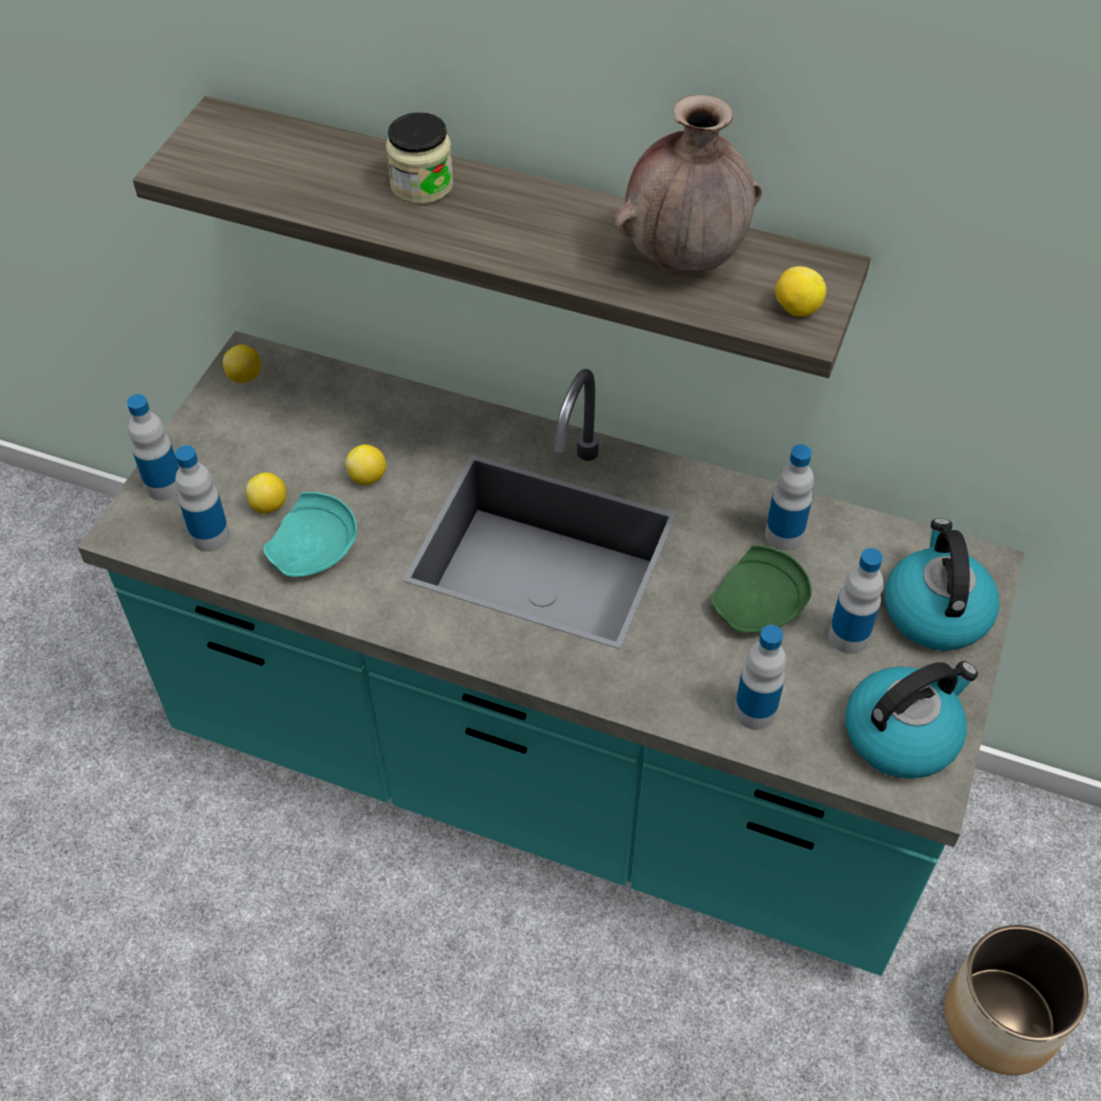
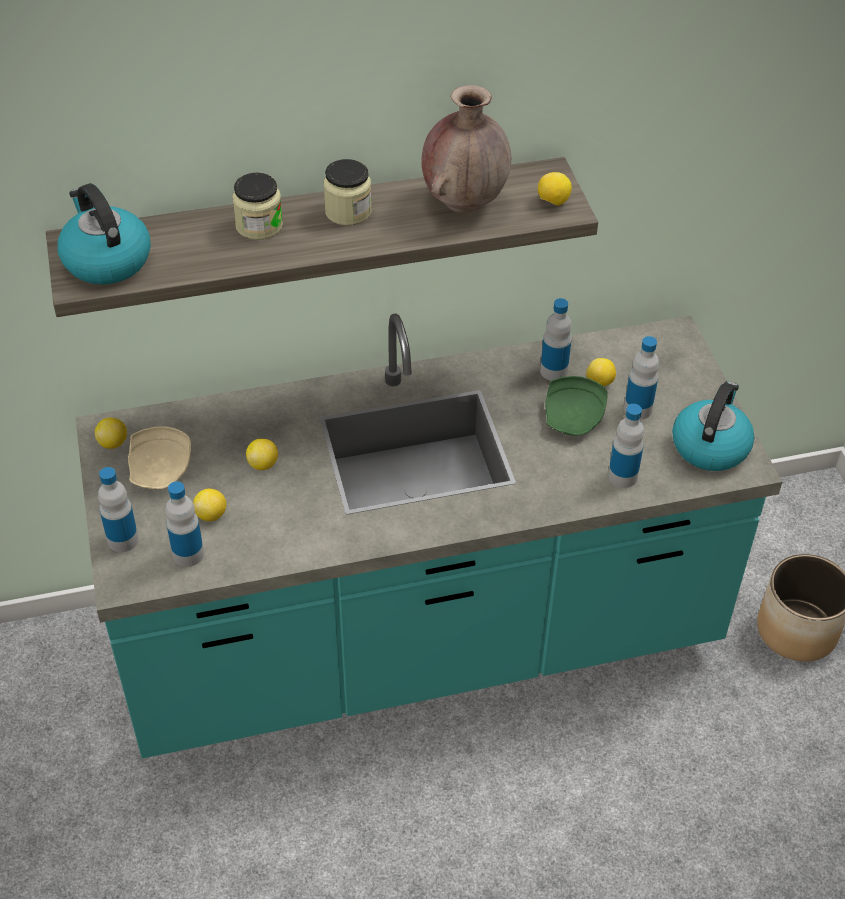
camera: 35 degrees left, 5 degrees down
(264, 429) = (161, 469): none -> beige plate
(315, 550) = (269, 526): turquoise plate -> none
(536, 212) = (348, 212): none -> jar
(828, 579) = (600, 383): none -> lemon
(934, 611) = (671, 371): kettle -> kettle (106, 260)

